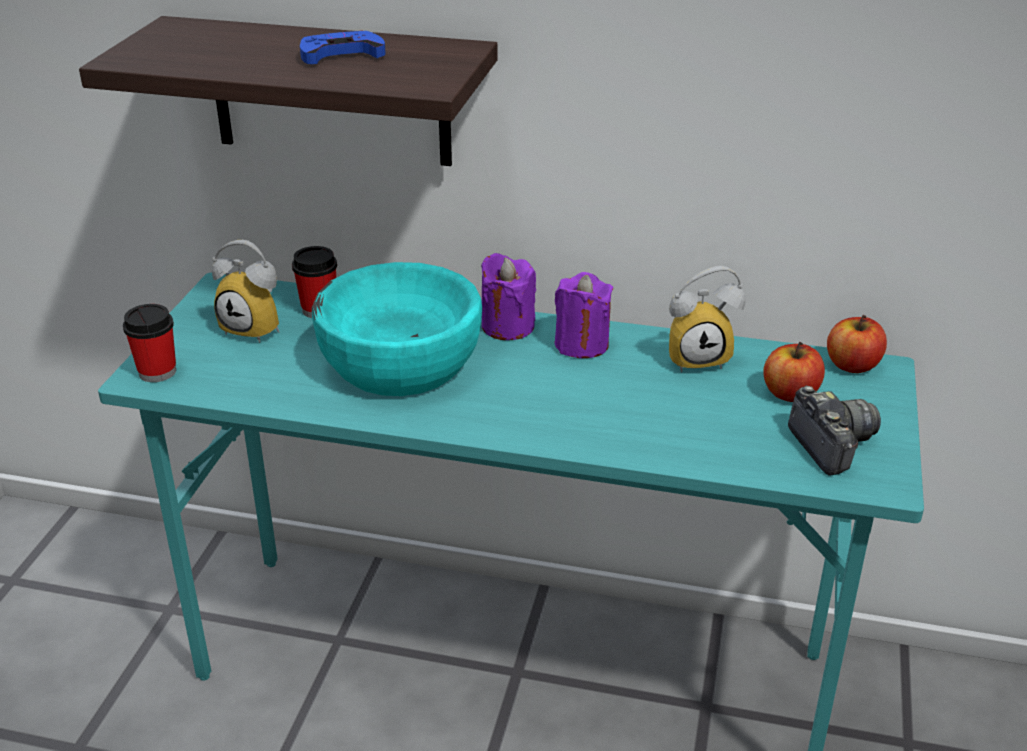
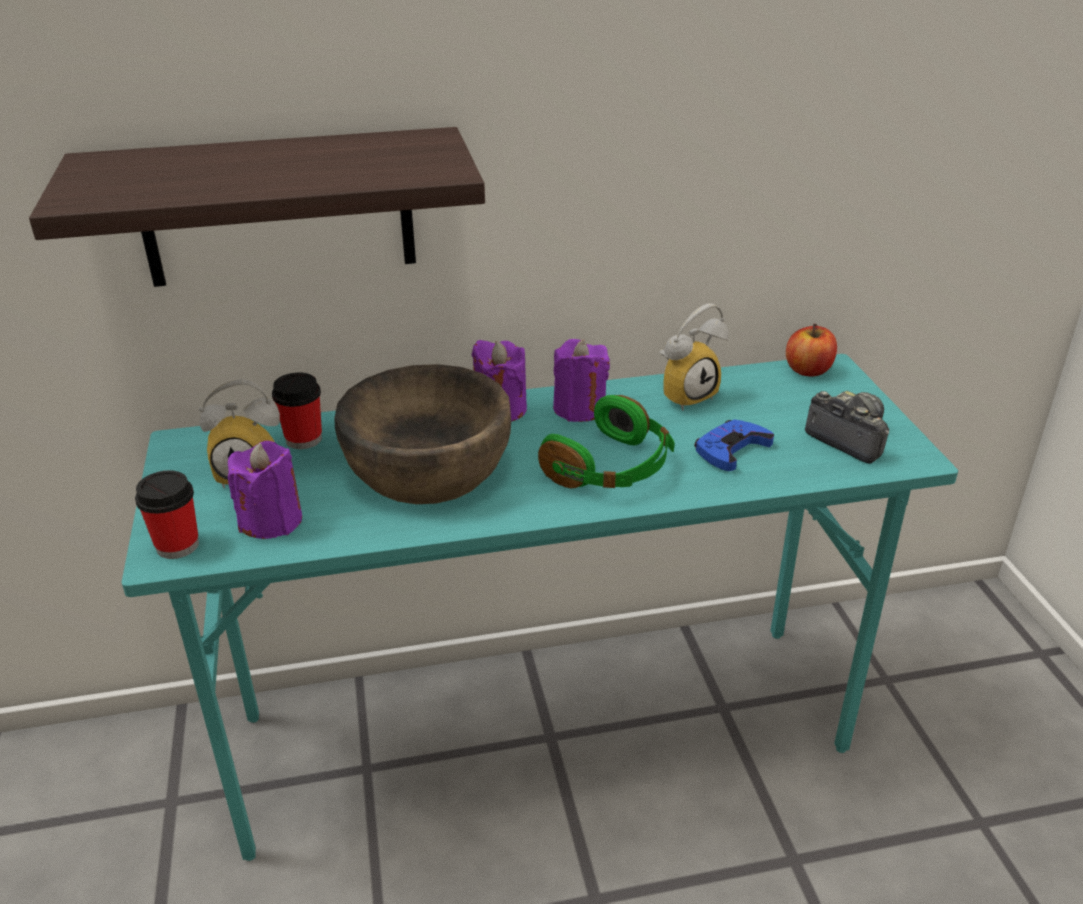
camera: 25 degrees left, 0 degrees up
(240, 372) = (271, 521): none -> purple candle
(341, 54) = (318, 159): blue game controller -> blue game controller (731, 449)
(400, 363) = (428, 468): turquoise bowl -> brown bowl
(563, 408) = (611, 468): none -> green headphones
(790, 393) = (783, 405): apple -> none

